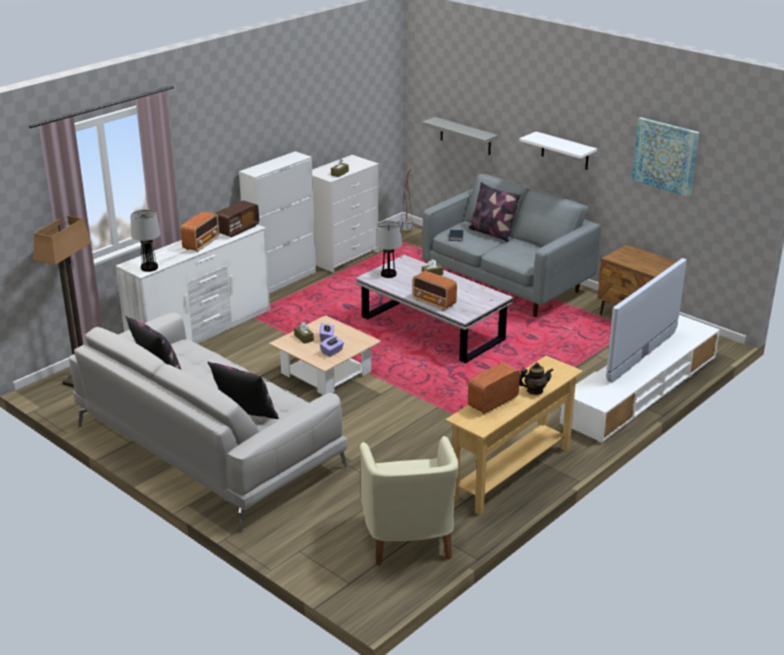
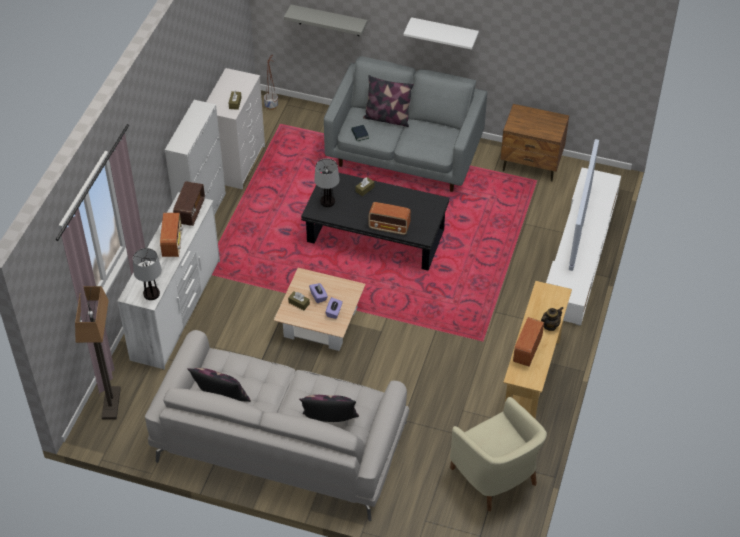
camera: 25 degrees left, 20 degrees up
(432, 329) = (376, 236): white coffee table -> black coffee table
(665, 156) = (550, 36): picture -> none

